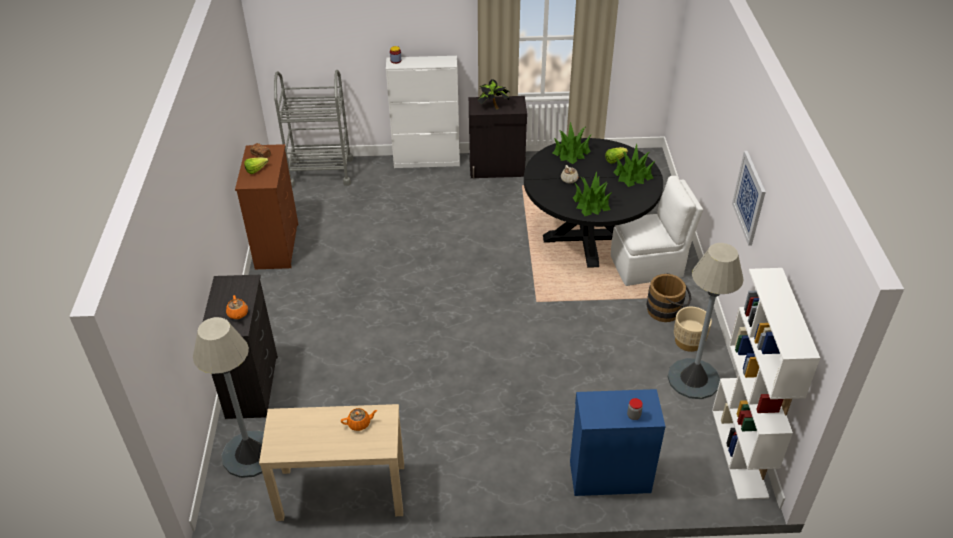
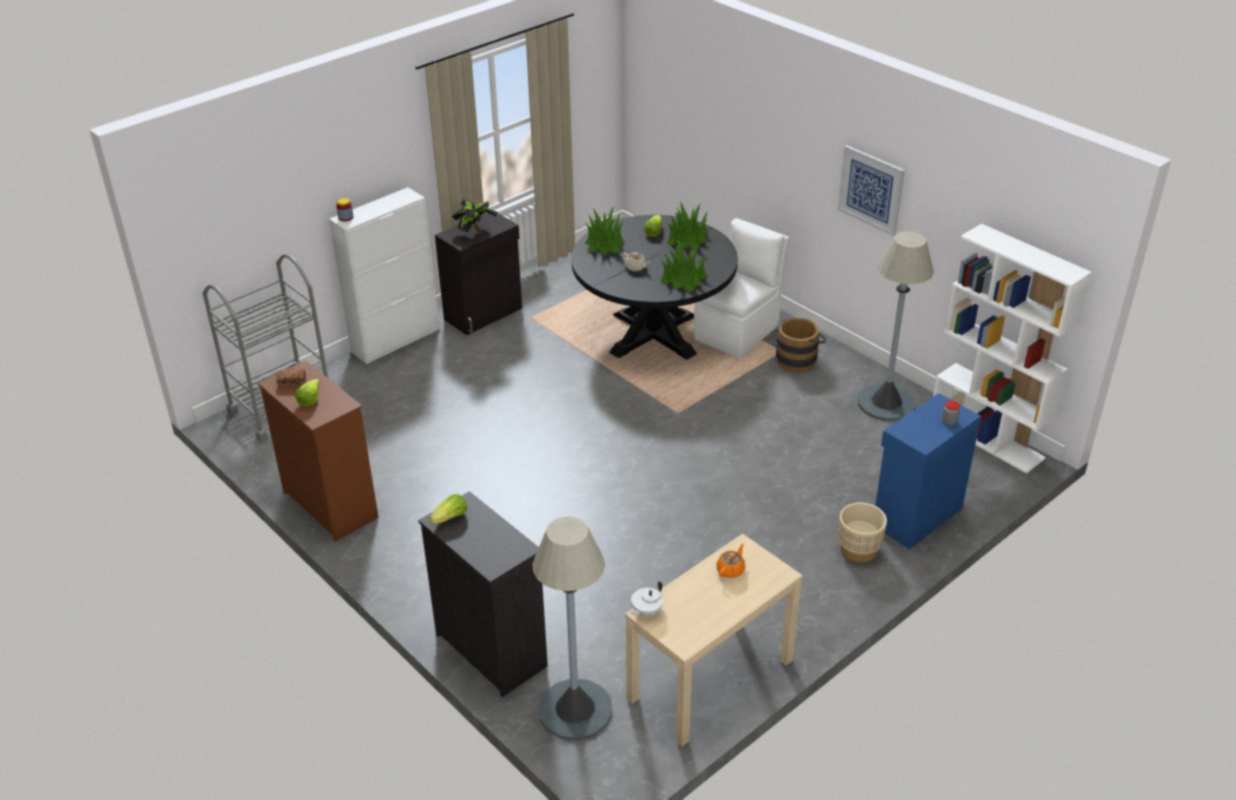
camera: 40 degrees left, 5 degrees down
(230, 285) = (450, 518): none -> lettuce
(238, 314) = (501, 537): orange teapot -> none
(280, 416) = (646, 611): none -> white teapot
(688, 341) = (846, 375): beige planter -> beige planter (858, 550)

